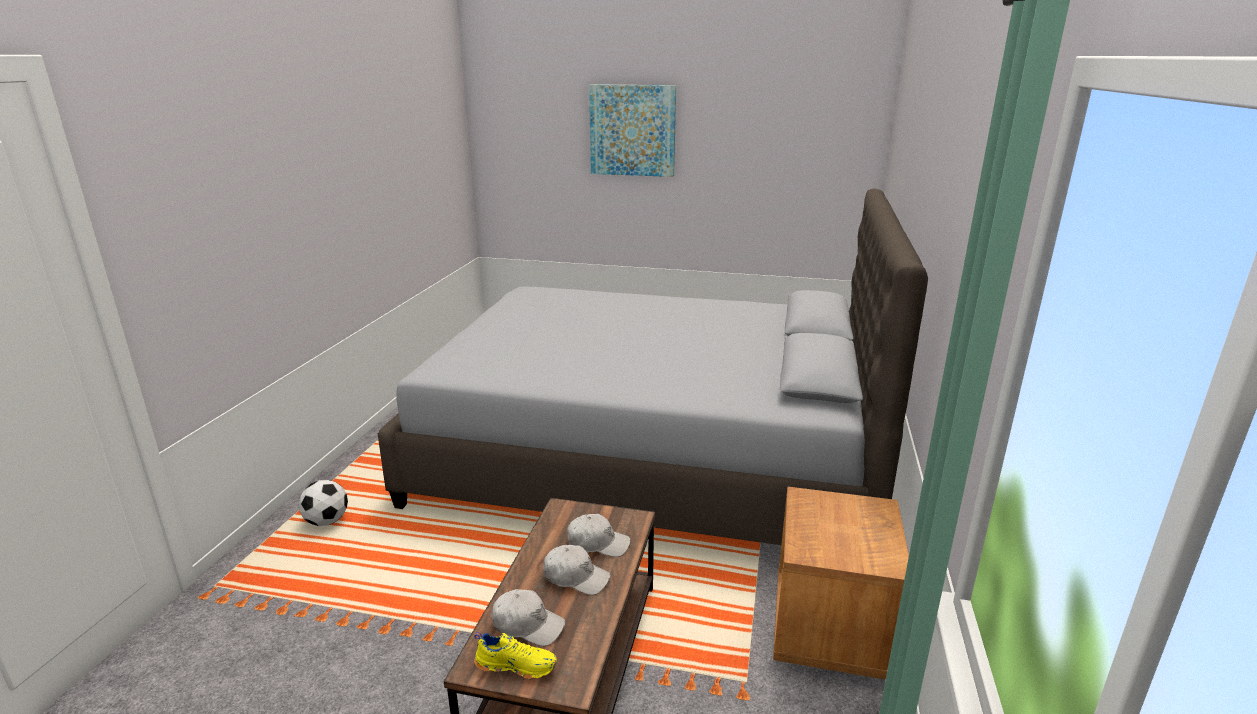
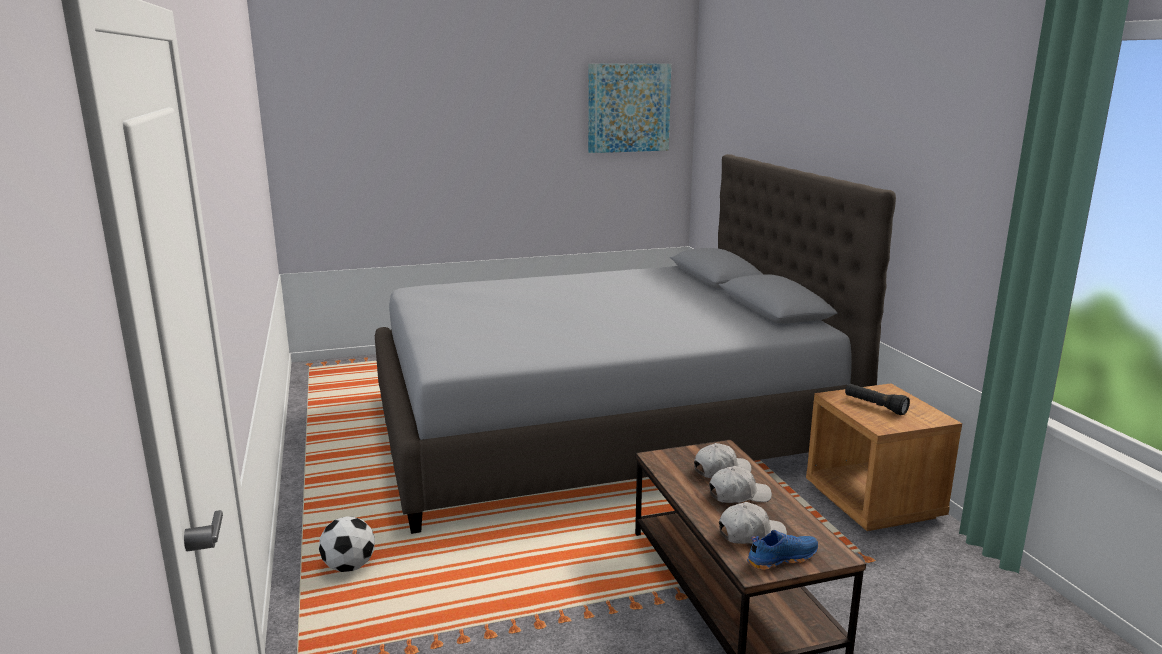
camera: 30 degrees left, 5 degrees down
(516, 665) = (781, 558): yellow shoe -> blue shoe
(632, 130) = (460, 118): picture -> picture (628, 108)
(832, 524) = (874, 406): none -> black flashlight

